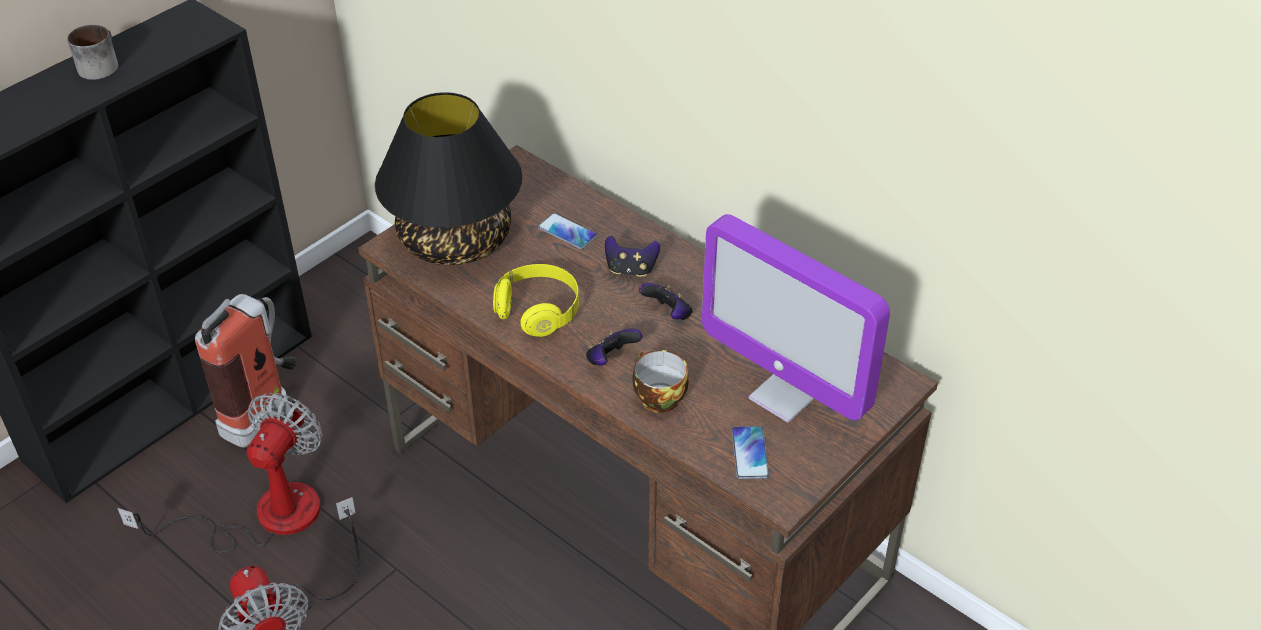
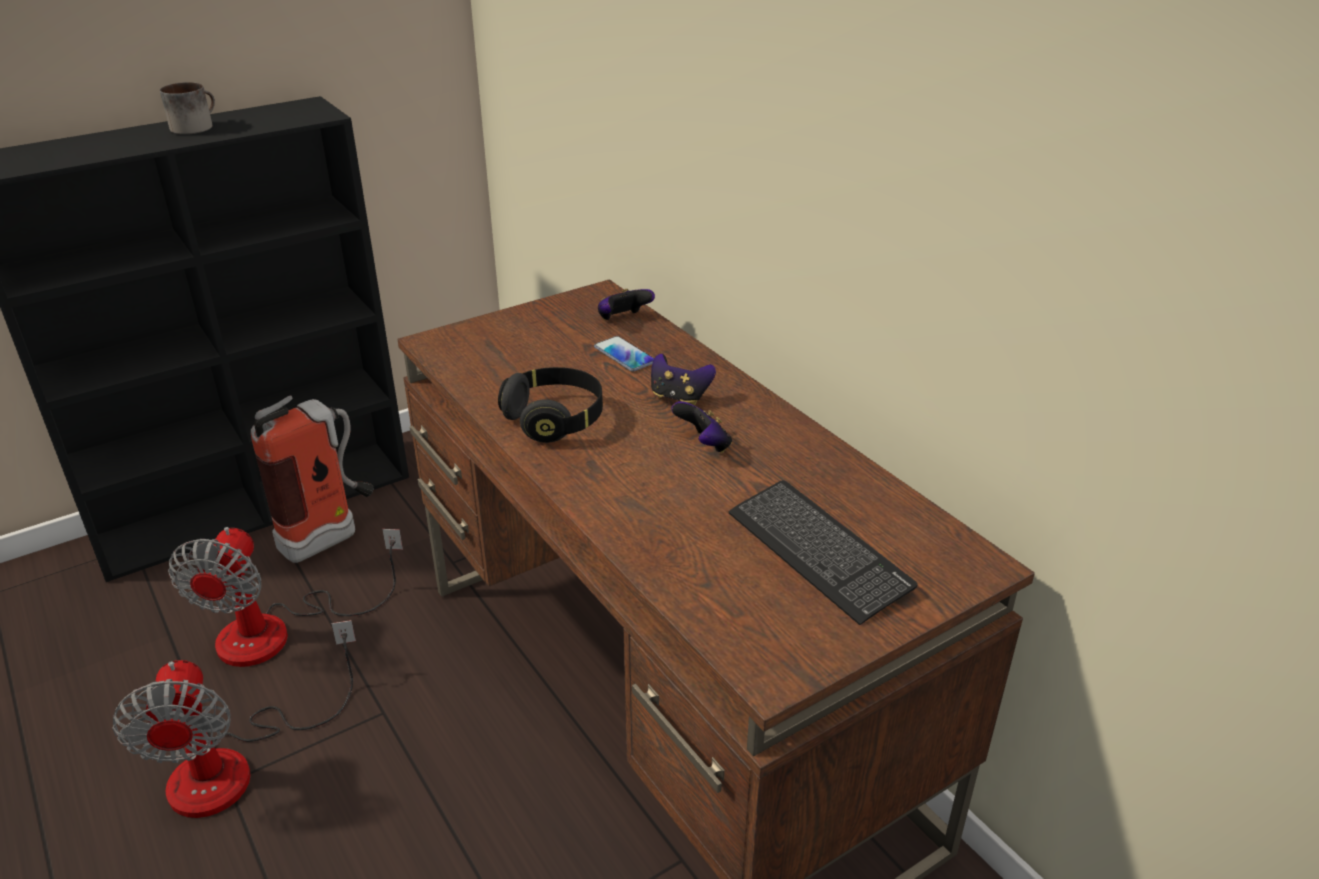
camera: 15 degrees right, 10 degrees down
(264, 516) = (279, 631): fan -> fan turned 150 degrees clockwise
(454, 240) = (499, 346): black table lamp -> none
(538, 311) = (555, 419): yellow headphones -> black headphones
(611, 360) = (614, 479): game controller -> game controller (623, 320)
(657, 397) = (652, 527): cup -> none
(750, 453) = (746, 611): phone -> none
(785, 395) = (818, 552): monitor -> keyboard

